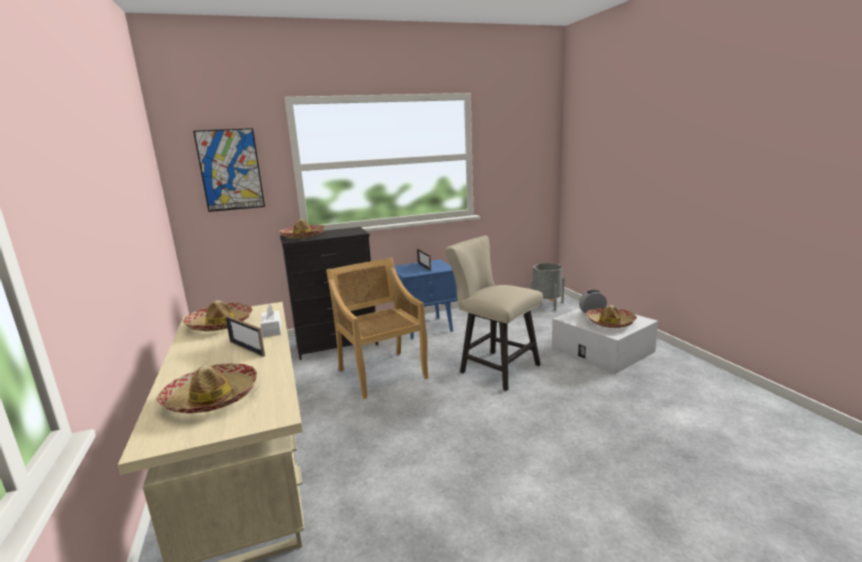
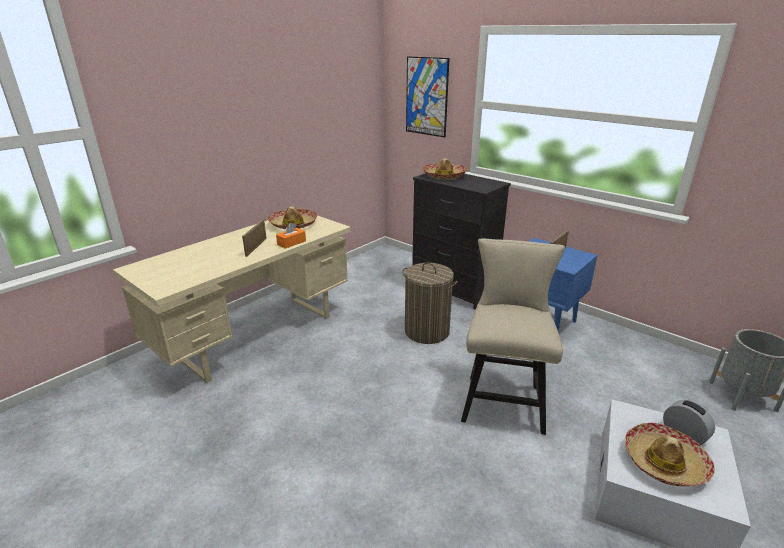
camera: 60 degrees right, 10 degrees up
(212, 398) = (183, 263): hat -> none
(272, 330) = (291, 243): white tissue box -> orange tissue box
(382, 373) = (427, 331): beige chair -> laundry basket

